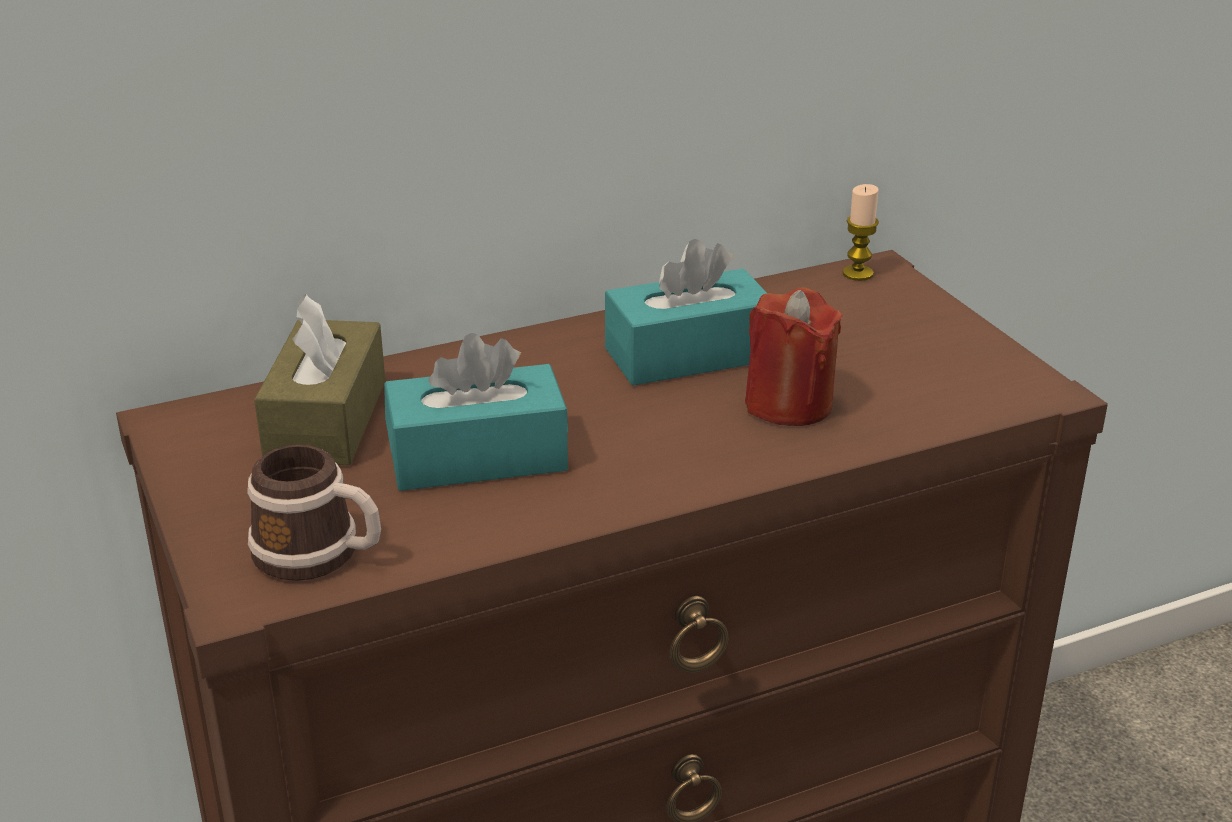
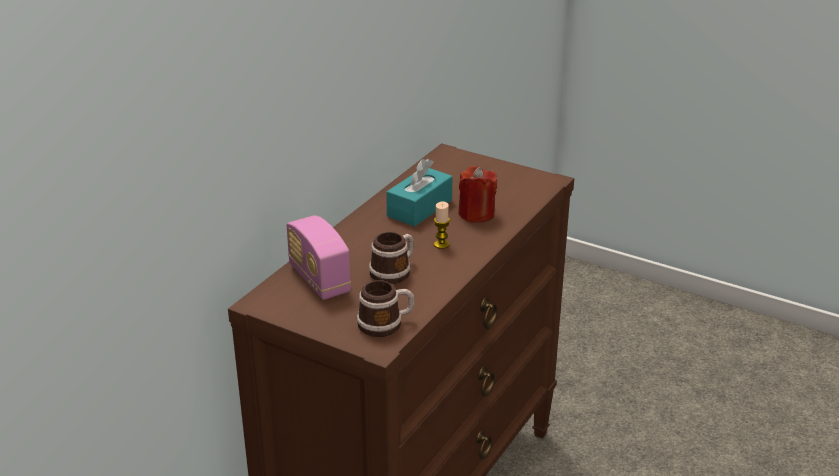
camera: 35 degrees left, 0 degrees up
(326, 420) = (319, 279): brown tissue box -> radio
(477, 457) = (394, 271): turquoise tissue box -> mug
(857, 273) = (441, 157): candle -> candle (441, 244)

